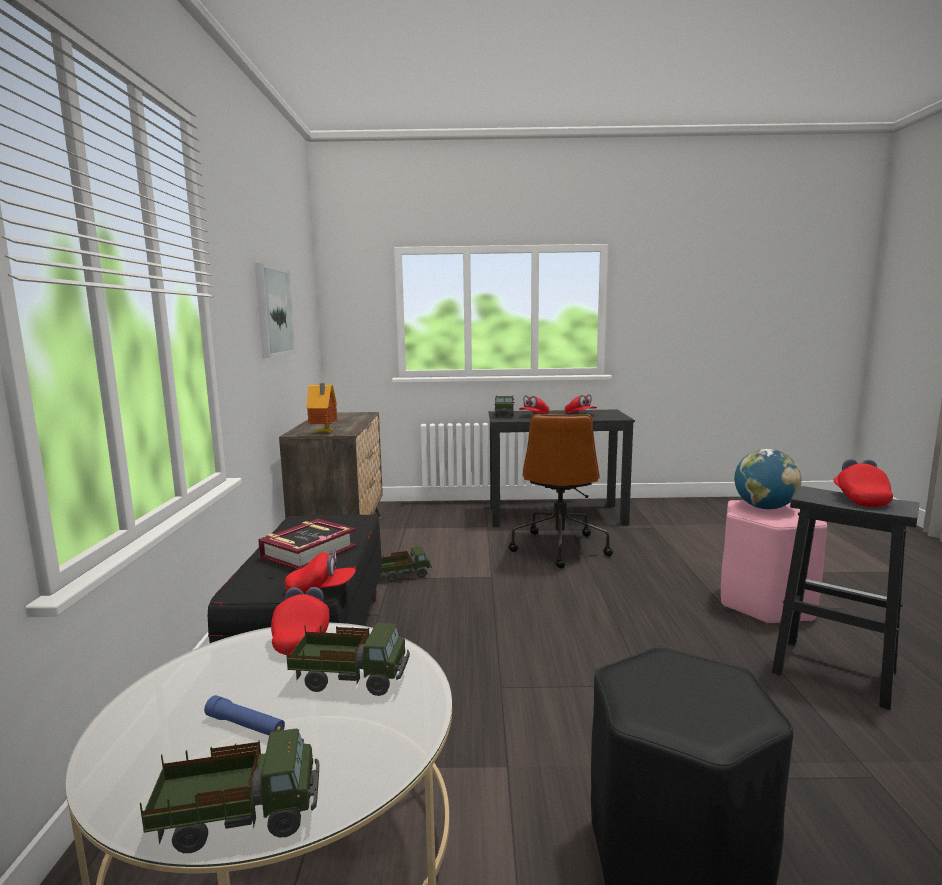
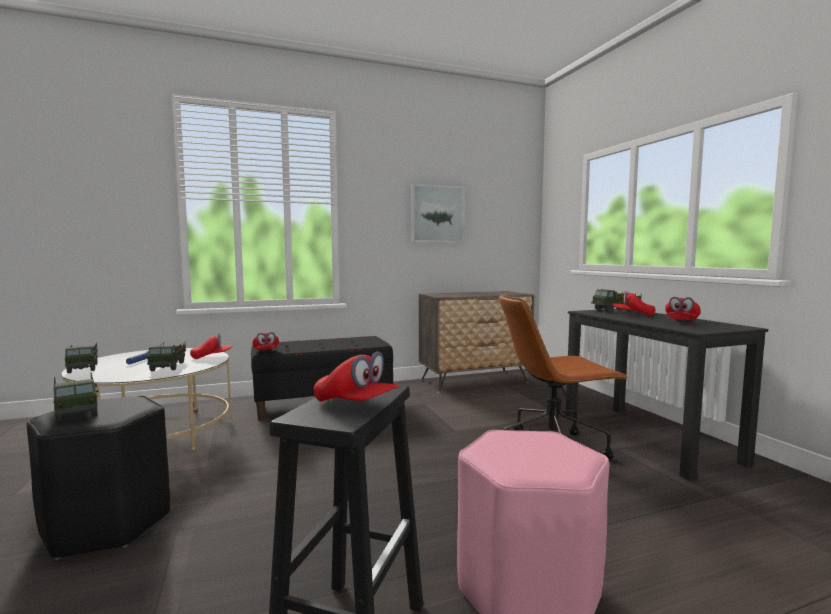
camera: 70 degrees right, 5 degrees down
(308, 552) = (317, 345): book -> none
(323, 433) = (436, 295): toy house -> none
(403, 575) = (431, 406): toy truck -> toy truck (77, 412)
(764, 508) = (532, 445): globe -> none
(860, 499) = (356, 404): red cap -> red cap turned 45 degrees clockwise

